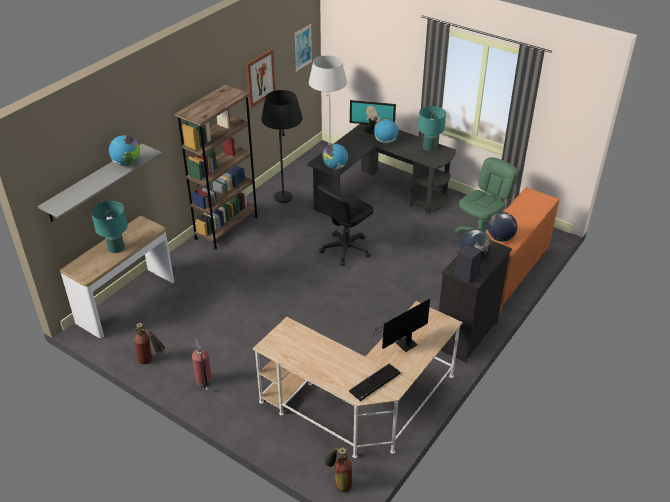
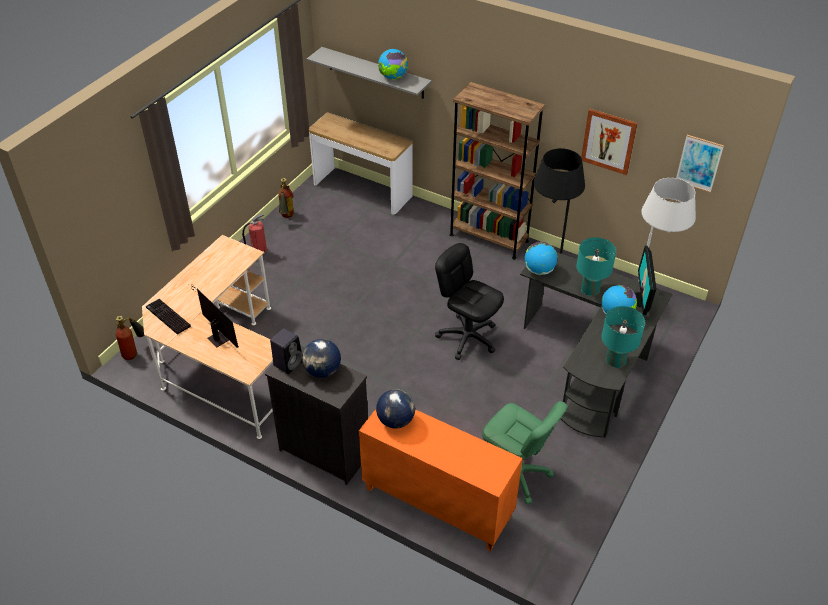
camera: 85 degrees right, 5 degrees up
(116, 248) = (359, 135): turquoise table lamp -> turquoise table lamp (590, 289)

